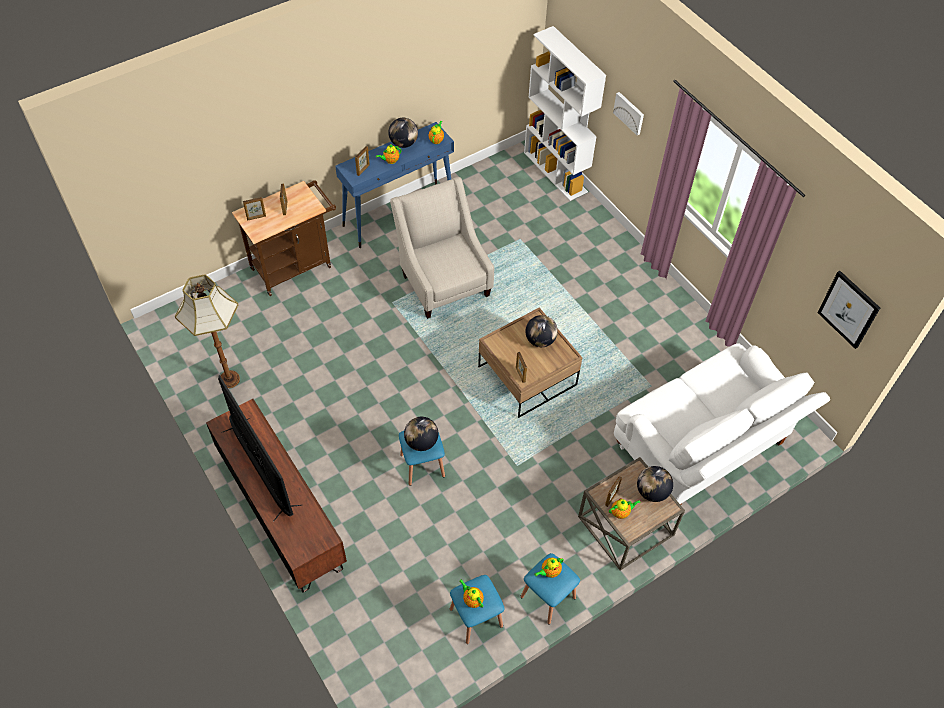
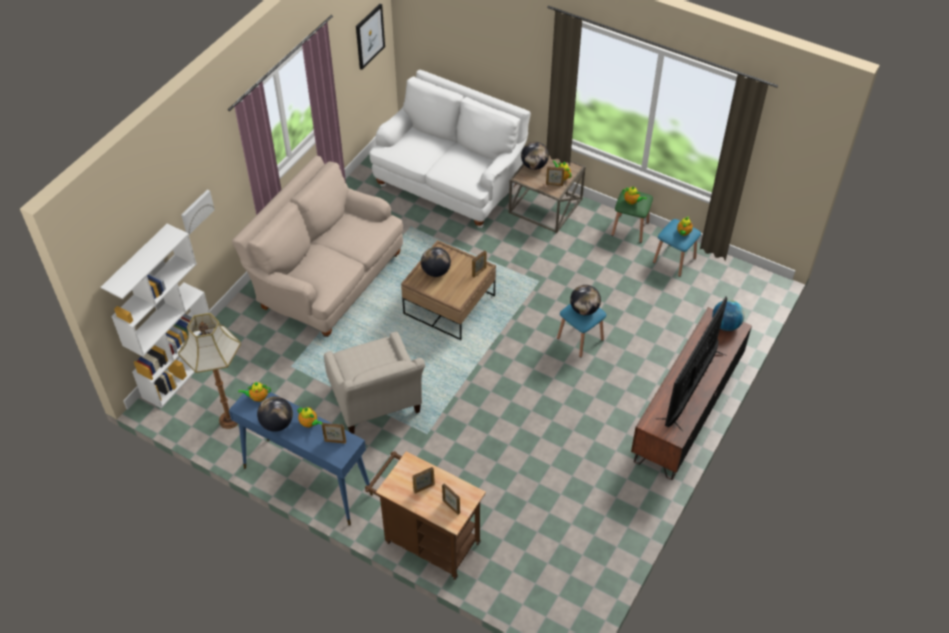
camera: 115 degrees left, 5 degrees down
(229, 380) = (595, 521): floor lamp -> floor lamp (230, 419)
(308, 543) = (725, 325): none -> globe
(443, 280) = (377, 405): beige armchair -> beige armchair turned 60 degrees counterclockwise
(548, 597) = (630, 228): blue stool -> green stool
(609, 295) = (327, 280): none -> beige sofa

